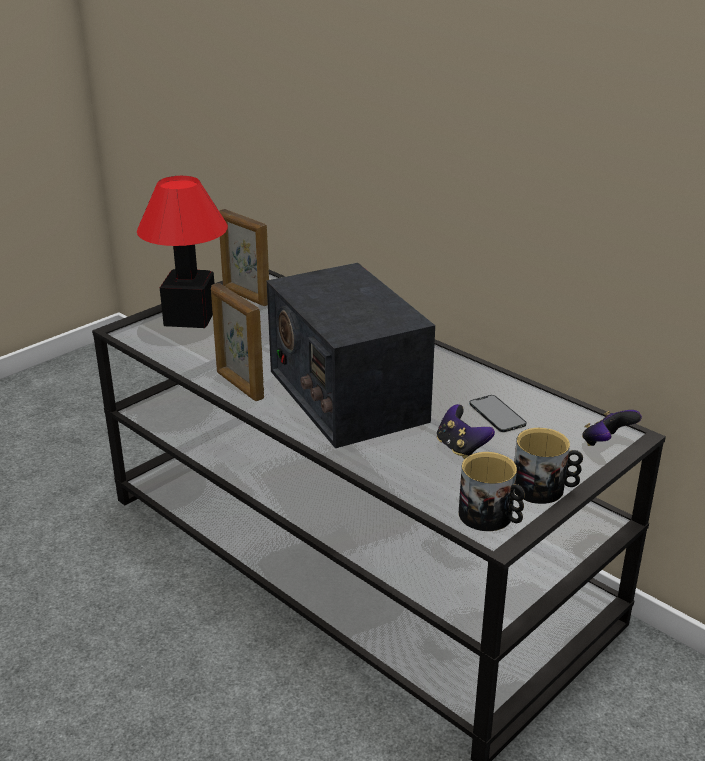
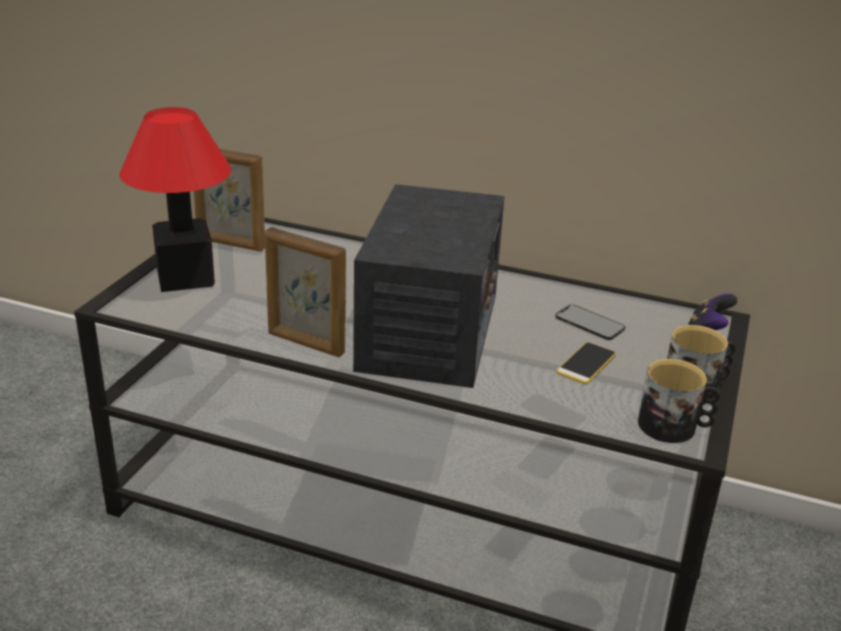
camera: 25 degrees left, 0 degrees up
(346, 395) = (429, 332): radio -> radio turned 120 degrees counterclockwise
(461, 448) = (586, 364): game controller -> phone

